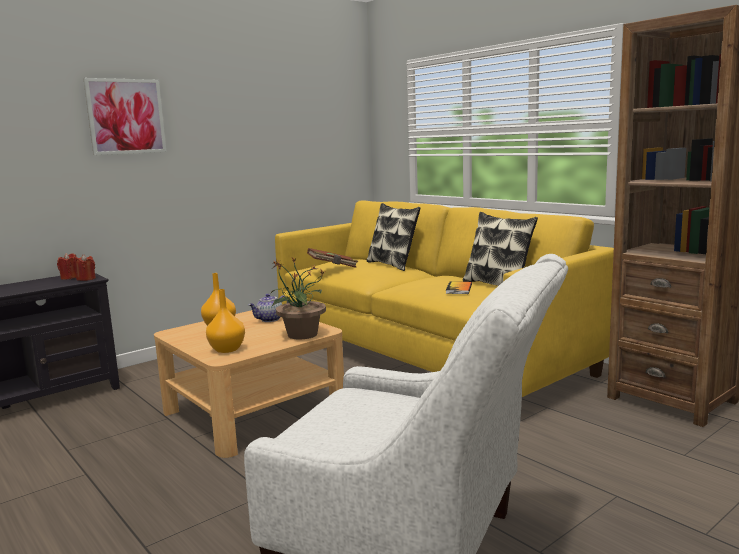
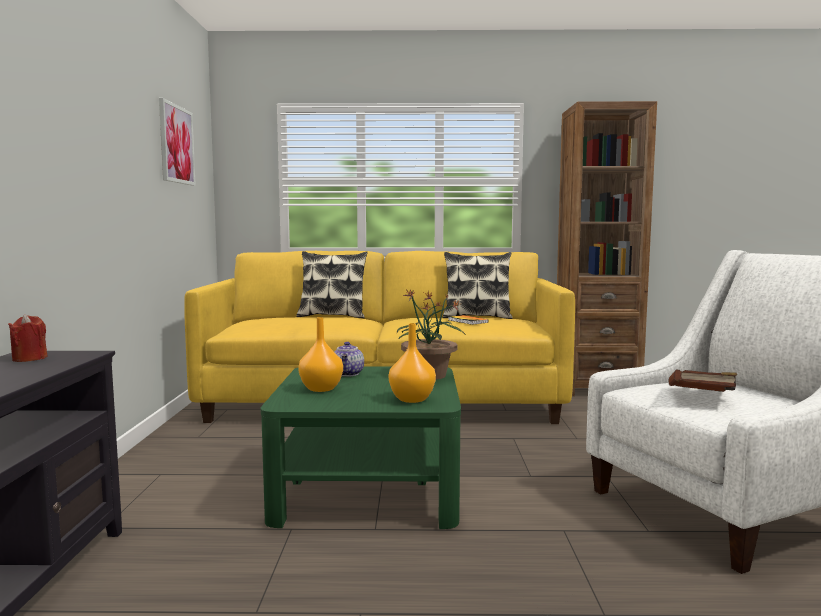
camera: 50 degrees left, 5 degrees down
(86, 279) = (75, 355): red candle -> none
(126, 116) = (47, 100): picture -> picture (176, 144)
(254, 411) = (369, 487): beige coffee table -> green coffee table
(333, 267) = (289, 322): brown book -> brown book (701, 398)

